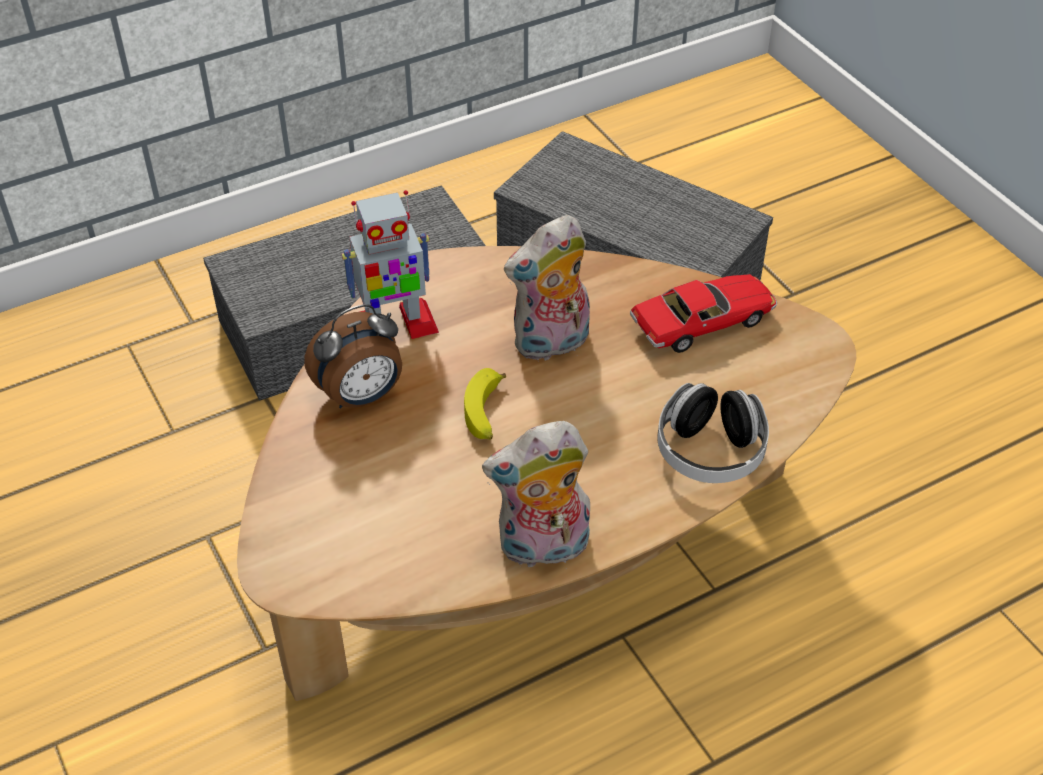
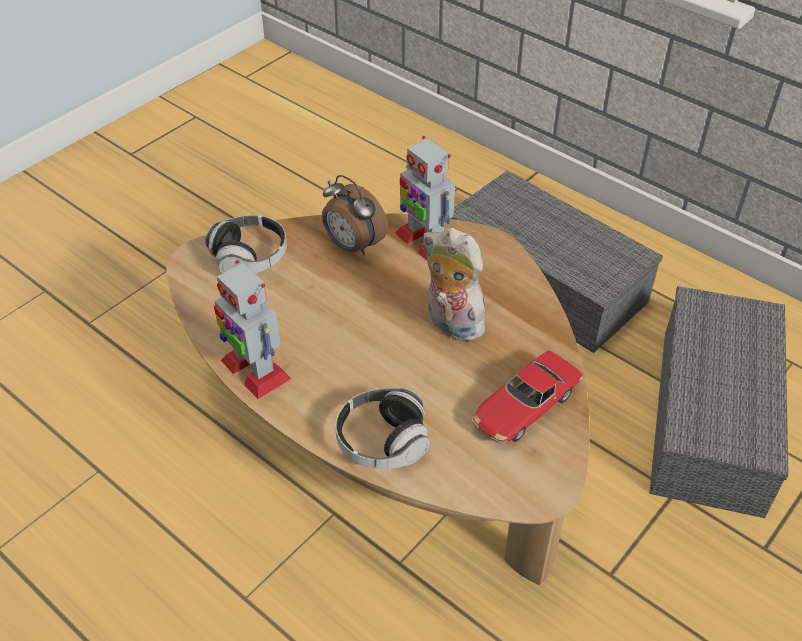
camera: 70 degrees right, 0 degrees up
(322, 510) = (250, 258): none -> headphones
(486, 413) = (365, 308): banana -> none
(542, 548) = (254, 369): plush toy -> toy robot
(703, 322) = (525, 407): toy car -> toy car turned 90 degrees clockwise

